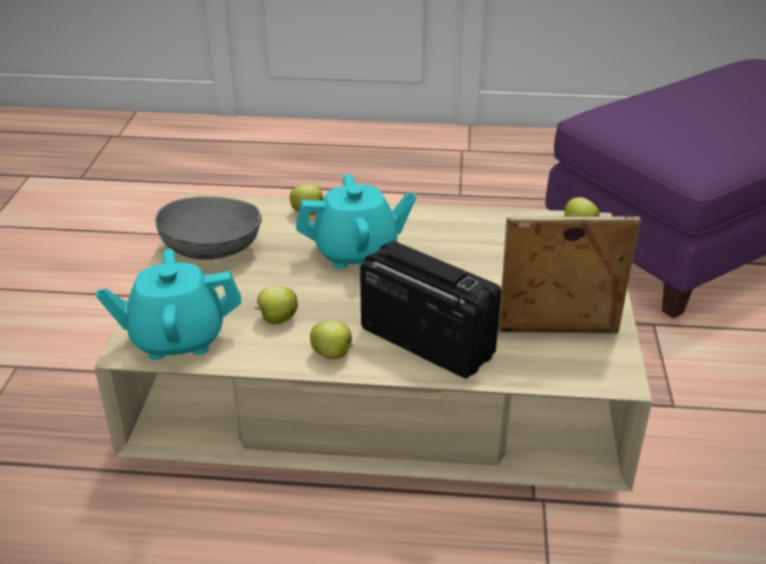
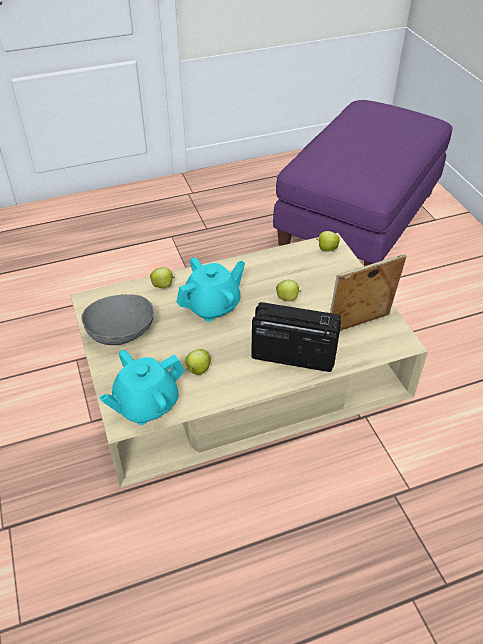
camera: 25 degrees left, 10 degrees up
(333, 355) = (247, 382): apple -> apple (287, 298)

